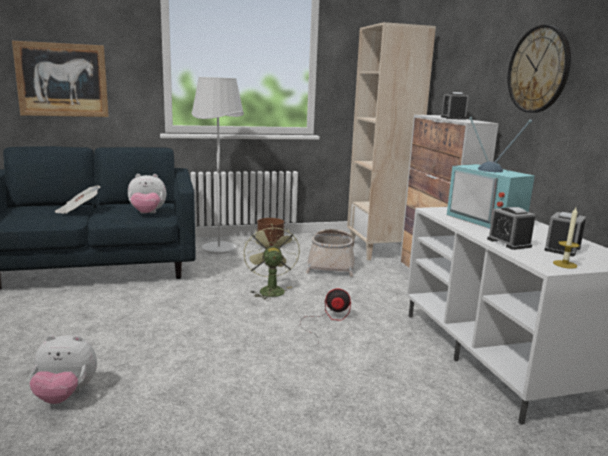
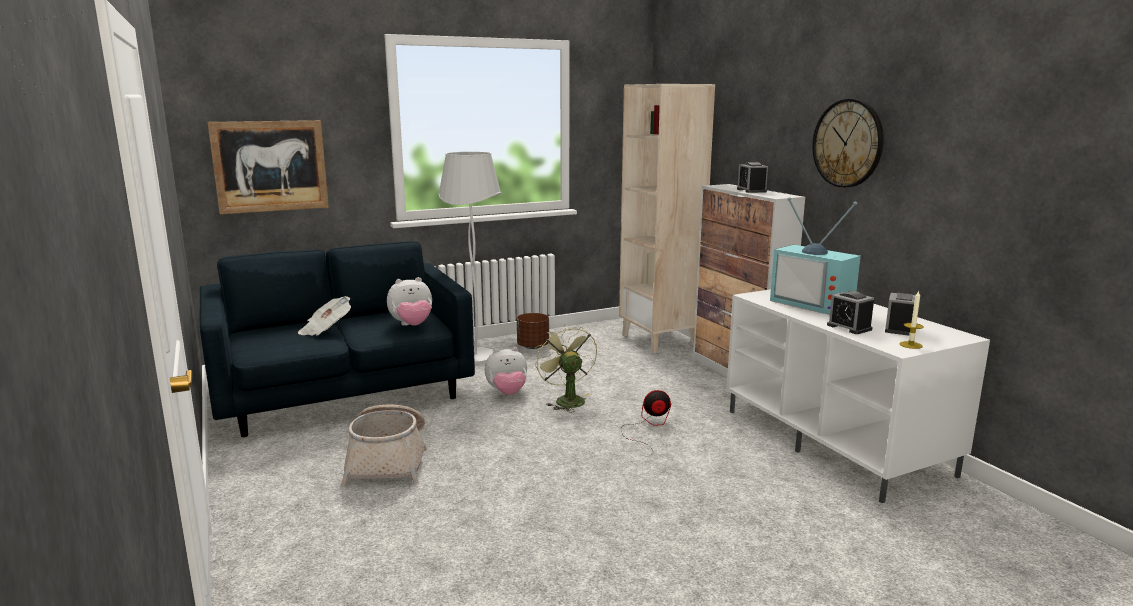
camera: 10 degrees left, 0 degrees up
(65, 395) = (424, 539): plush toy -> plush toy (507, 393)
(331, 264) = (617, 363): basket -> basket (388, 461)

